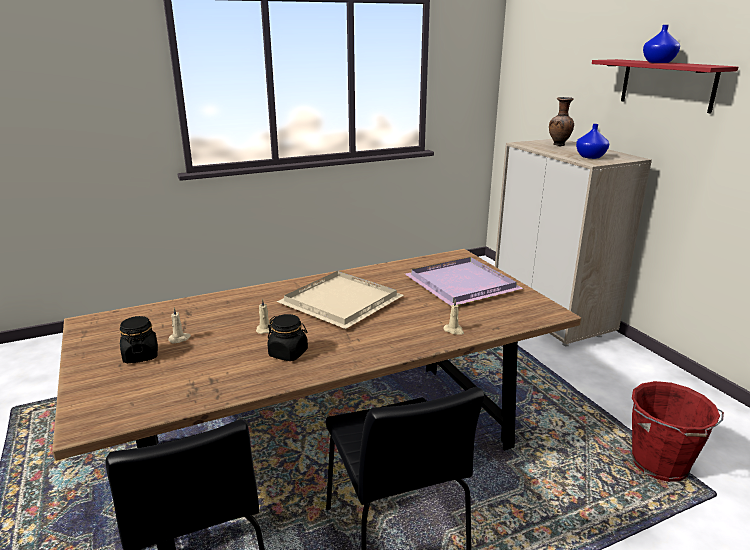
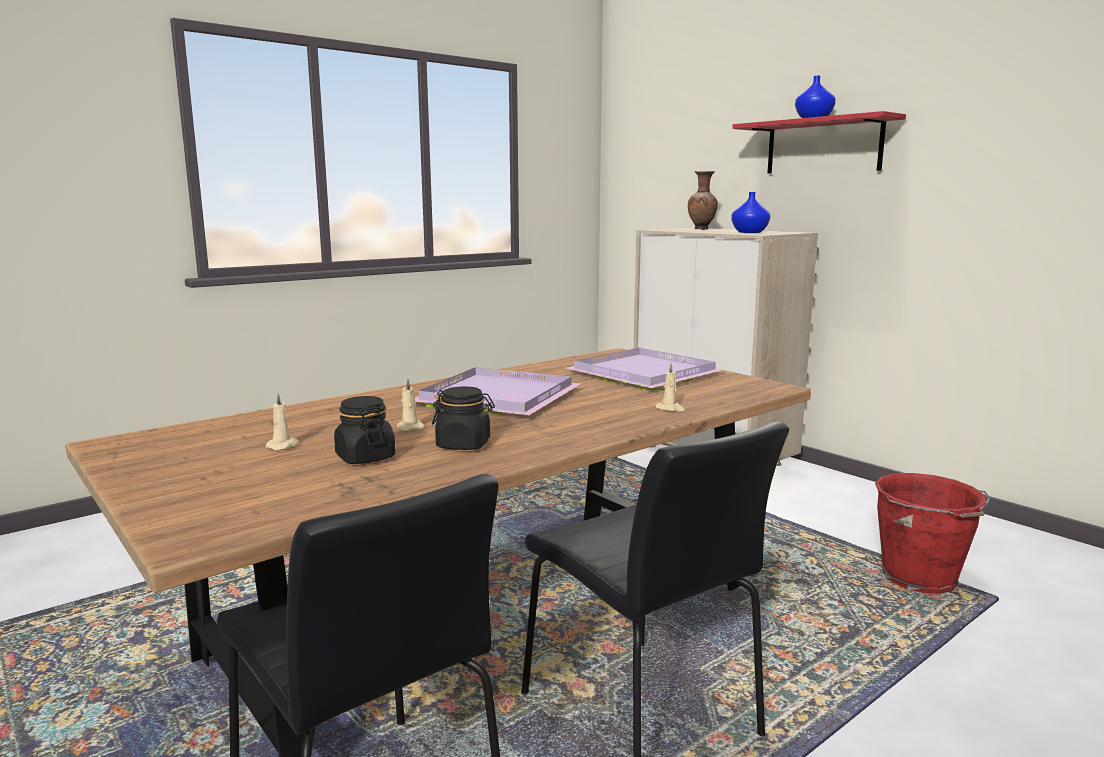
camera: 15 degrees left, 10 degrees down
(141, 355) = (232, 466): black jar -> black jar (365, 457)
(338, 302) = (494, 398): beige tray -> purple tray

